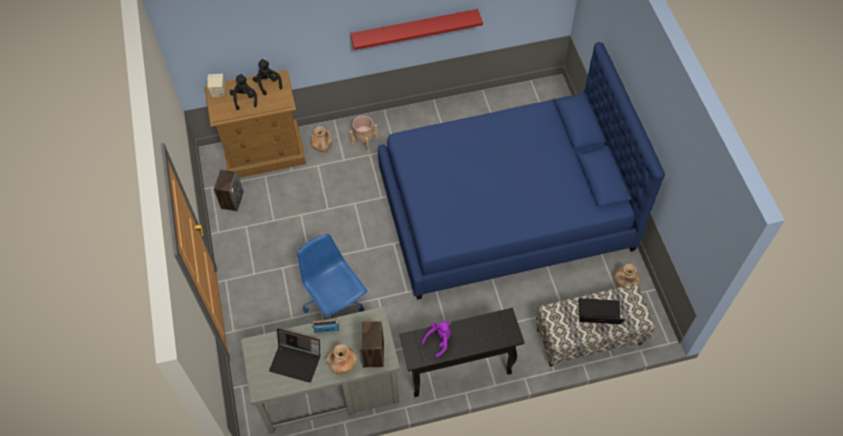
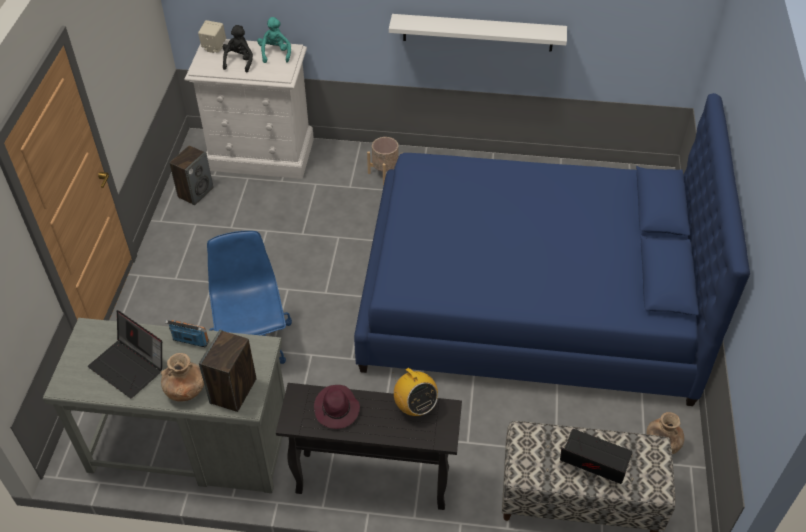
camera: 20 degrees right, 10 degrees down
(265, 153) = (260, 154): brown dresser -> white dresser
(268, 83) = (275, 53): black plush toy -> turquoise plush toy
(322, 146) = (332, 165): brown vase -> none
(414, 29) = (478, 32): red shelf -> white shelf
(439, 340) = (337, 409): purple plush toy -> purple hat
(486, 321) = (415, 406): none -> radio

